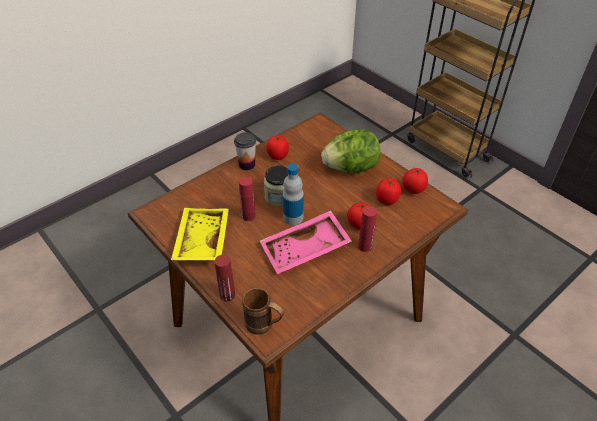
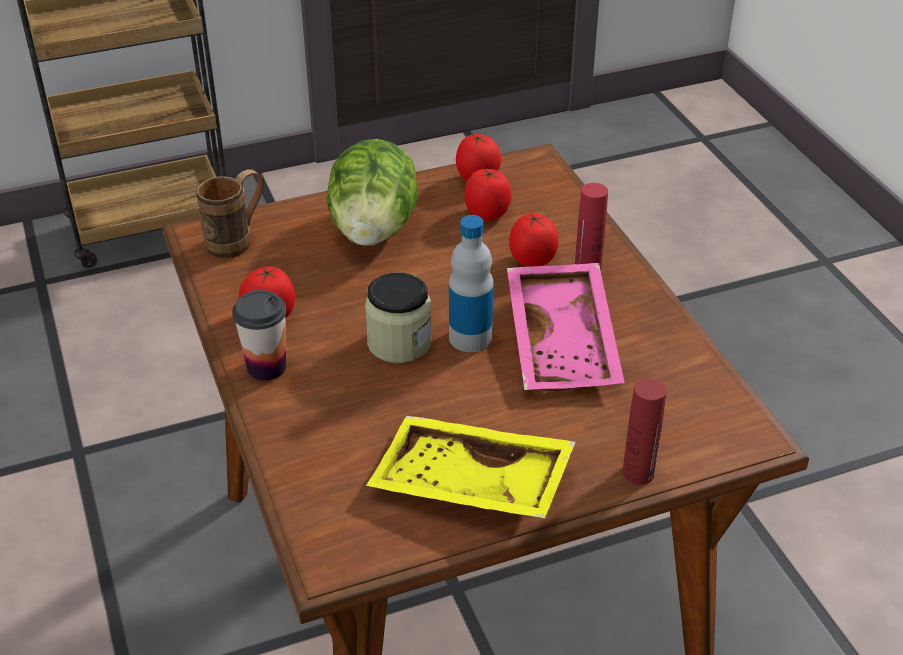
camera: 70 degrees left, 5 degrees down
(248, 216) = (433, 398): red bottle -> none
(264, 326) = (730, 437): brown mug -> brown mug (238, 241)

